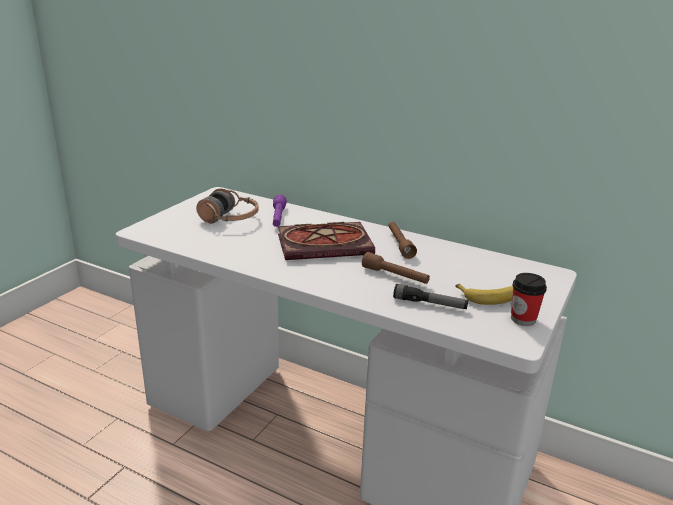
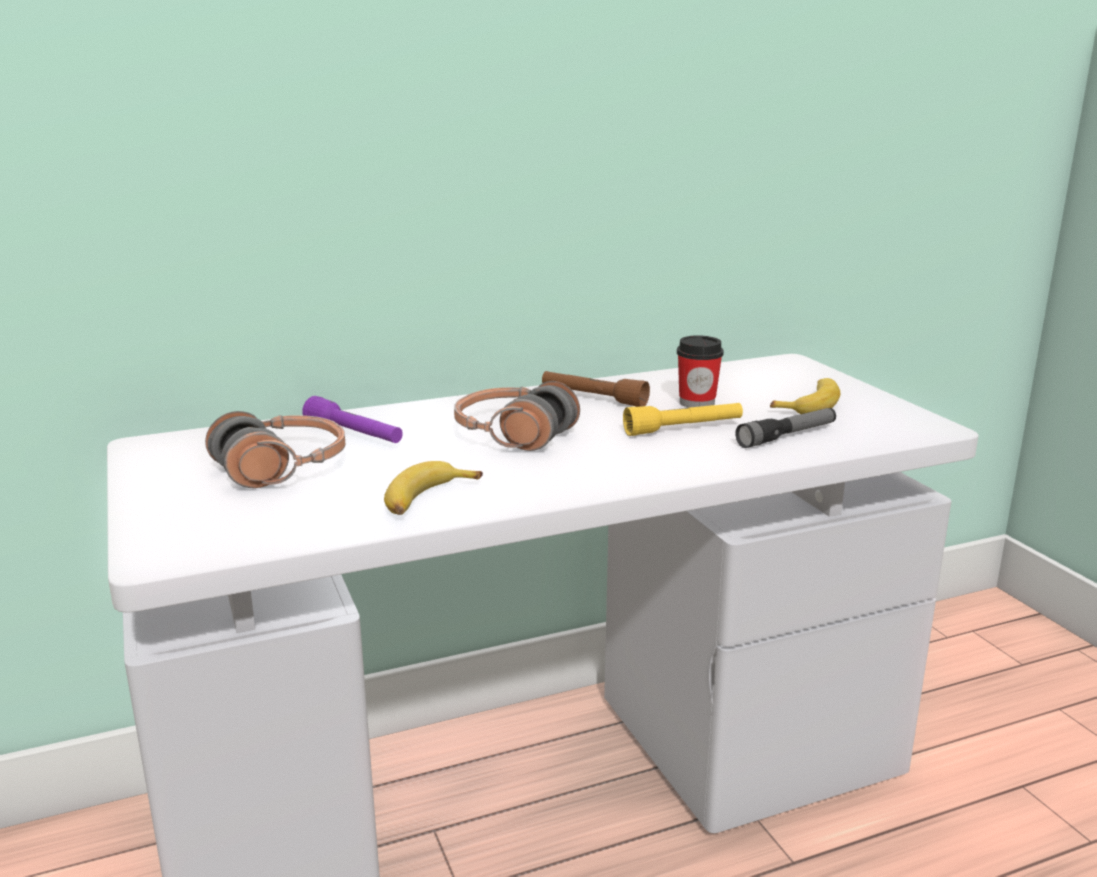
camera: 50 degrees left, 5 degrees down
(235, 252) = (427, 500): none -> banana
(326, 244) = (514, 434): book -> headphones
(395, 276) = (683, 429): brown flashlight -> yellow flashlight
(523, 319) = (880, 408): cup -> cup (697, 402)

